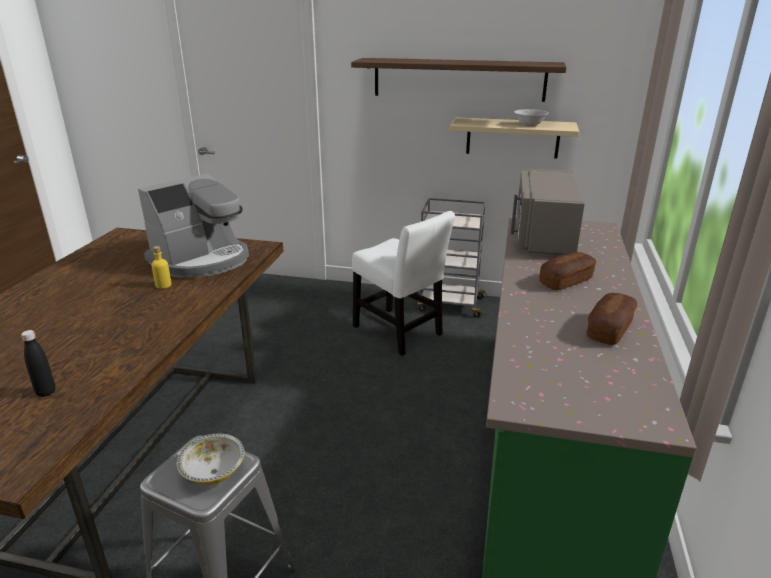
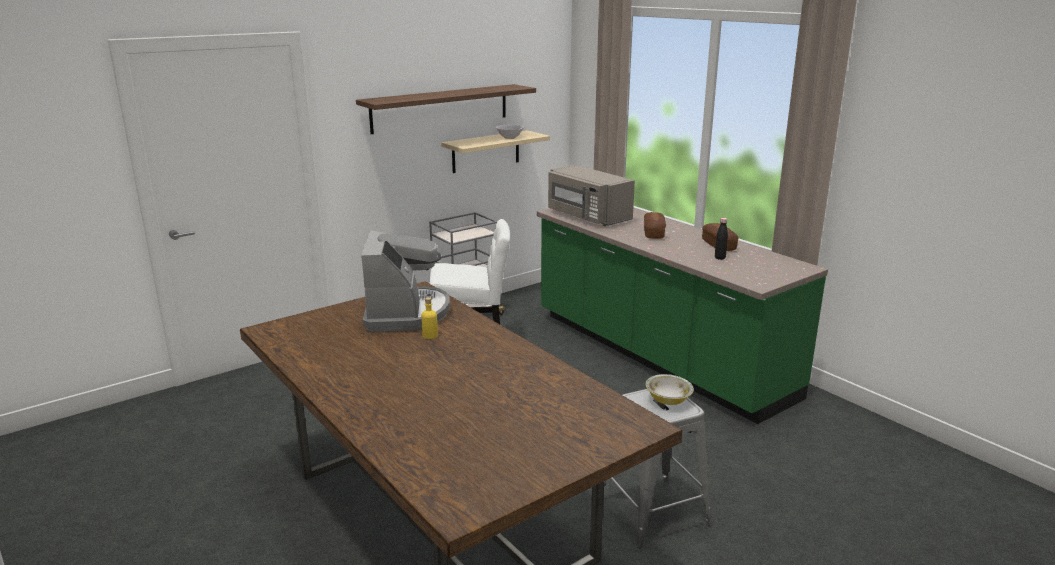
camera: 50 degrees left, 5 degrees down
(46, 392) = (551, 404): black bottle -> black bottle (720, 258)

